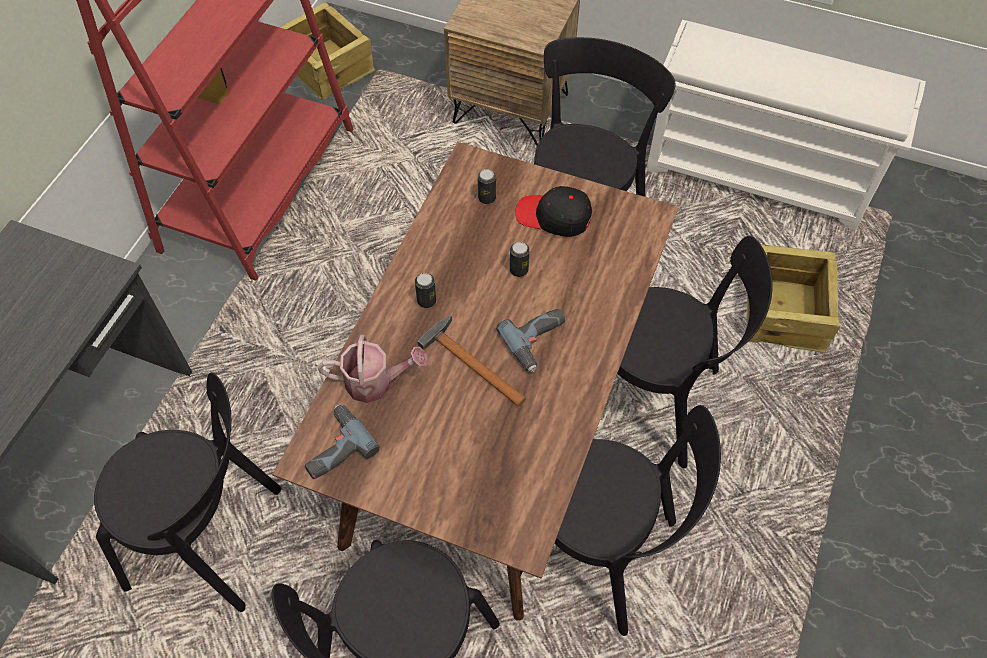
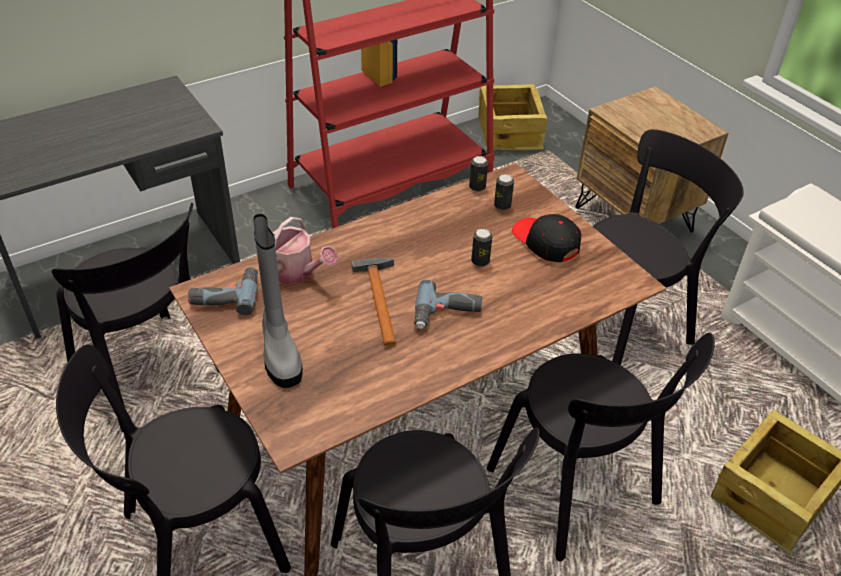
camera: 35 degrees right, 15 degrees down
(426, 301) = (387, 244): can -> can (477, 187)
(437, 470) = (280, 351): none -> grey boot

